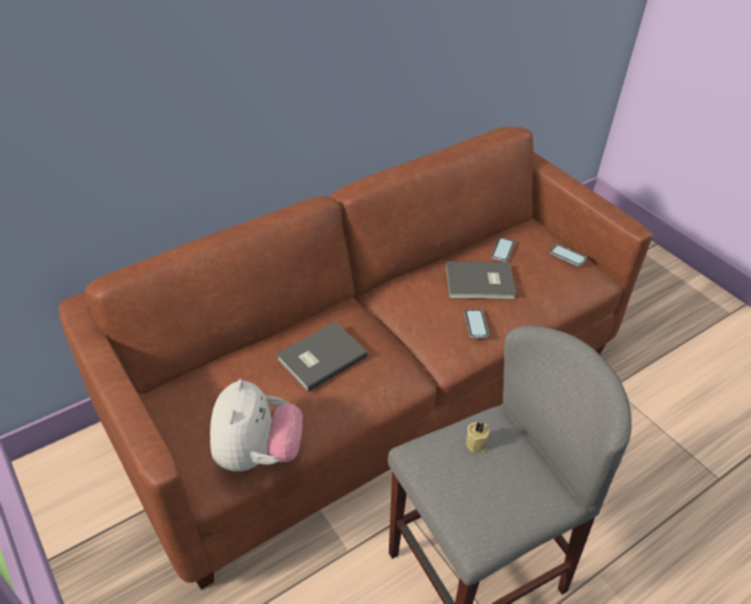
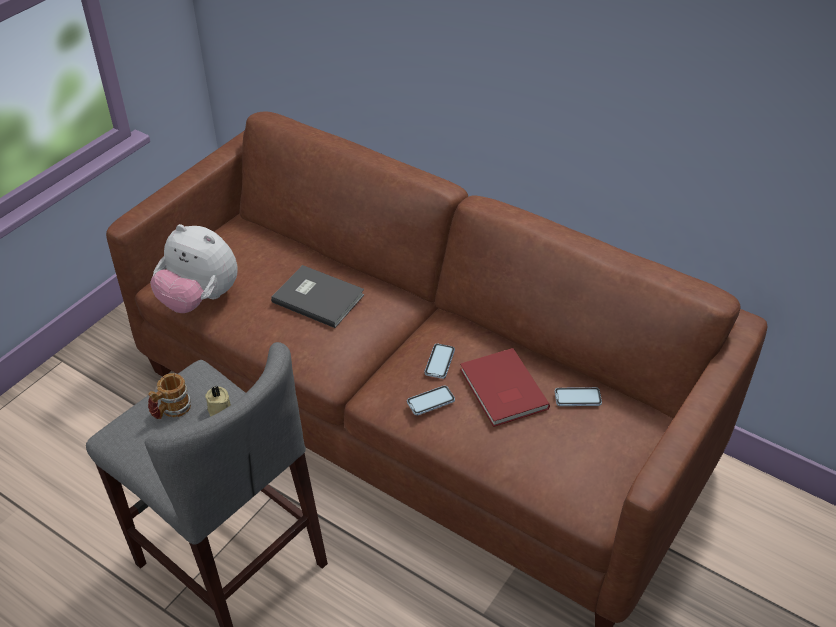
camera: 70 degrees right, 0 degrees up
(257, 454) = (199, 299): plush toy -> plush toy turned 45 degrees clockwise
(464, 482) = (171, 410): none -> mug
(480, 283) = (502, 390): grey book -> red book
(567, 256) = (614, 466): phone -> phone (439, 362)

